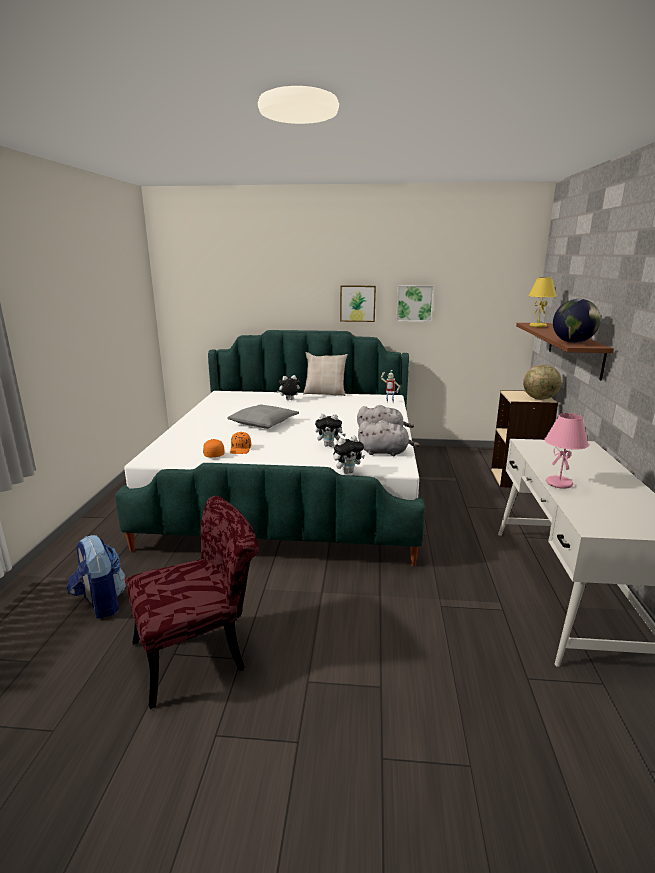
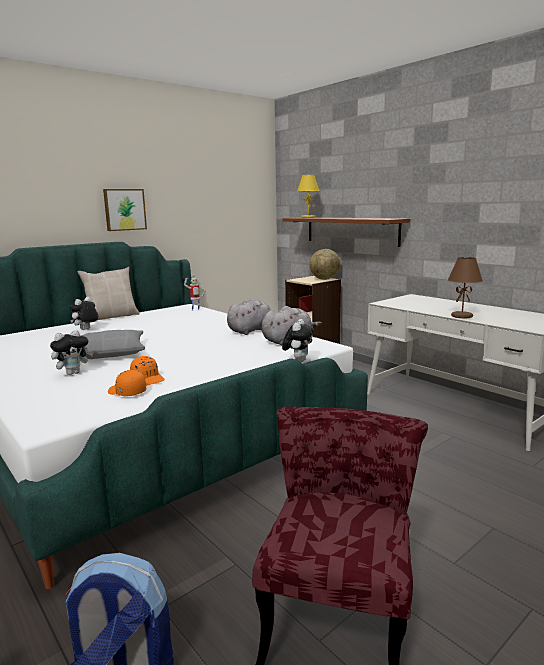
camera: 45 degrees left, 5 degrees down
(329, 445) = (230, 349): plush toy -> plush toy (73, 373)
(414, 303) = (181, 207): picture -> none
(559, 483) = (462, 316): pink table lamp -> brown table lamp
(572, 342) = (377, 218): globe -> none

